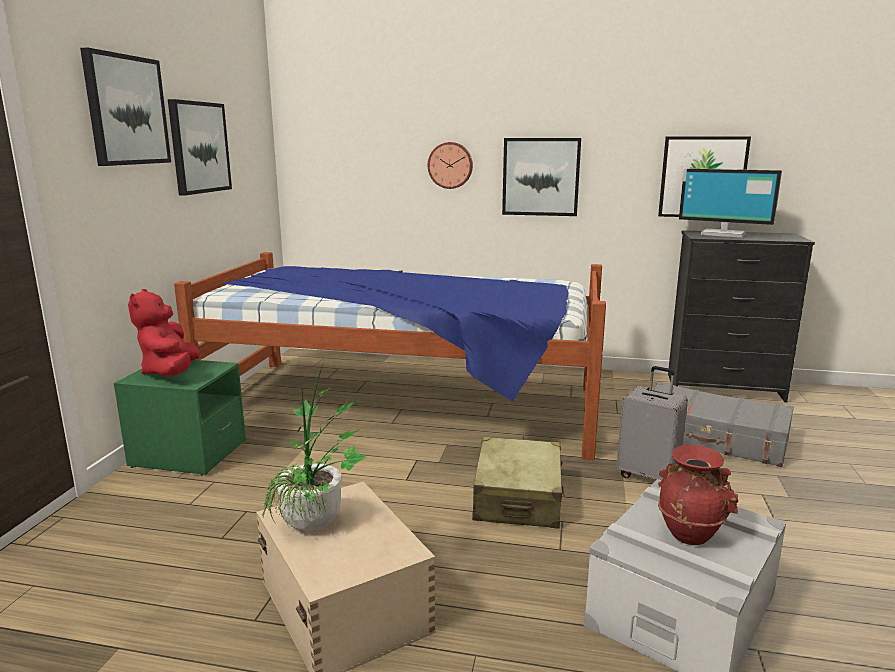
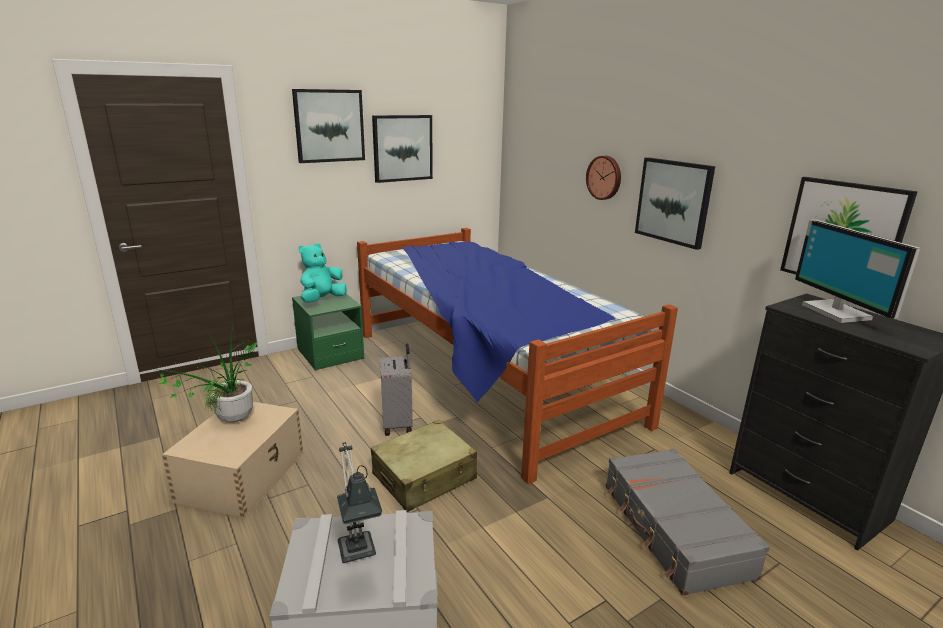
camera: 45 degrees right, 5 degrees up
(171, 373) = (322, 300): red plush toy -> turquoise plush toy
(648, 476) = (543, 521): grey suitcase -> grey suitcase (398, 424)
(689, 534) = (358, 556): red vase -> table lamp

